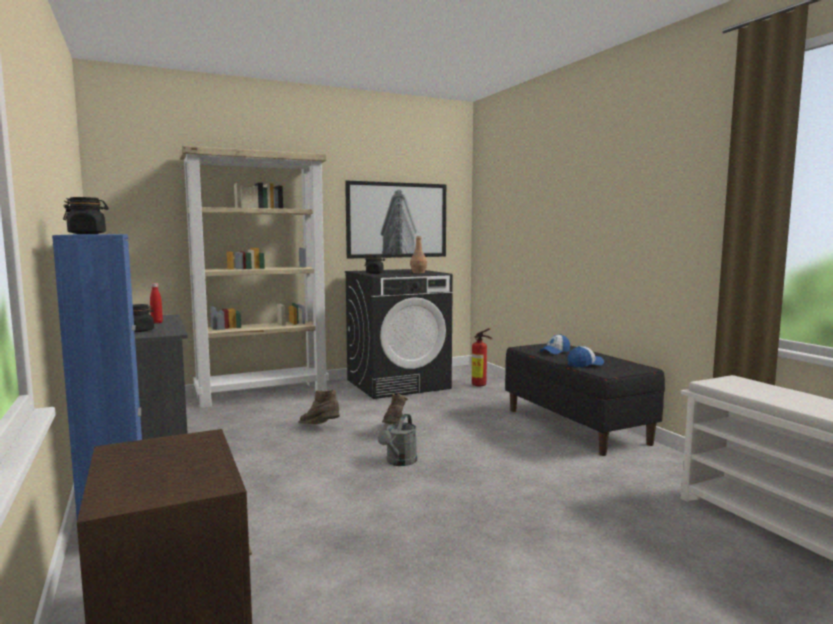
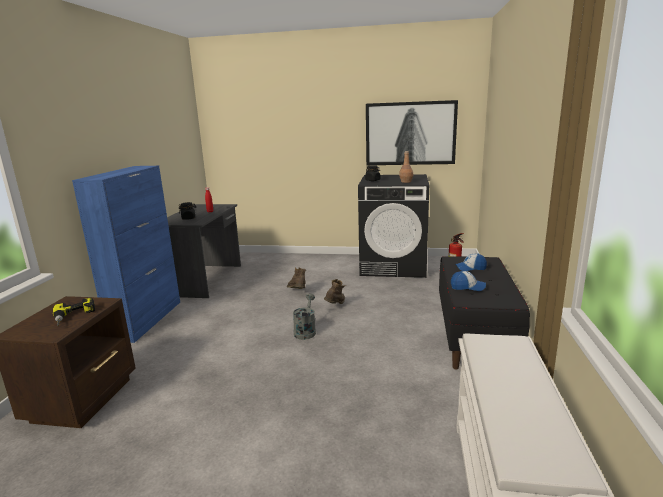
camera: 35 degrees right, 10 degrees up
(87, 234) = (106, 174): black jar -> none
(193, 460) = (74, 316): none -> power drill
(263, 394) = (300, 259): beige bookcase -> none
(399, 462) = (305, 331): grey watering can -> grey watering can turned 135 degrees clockwise

